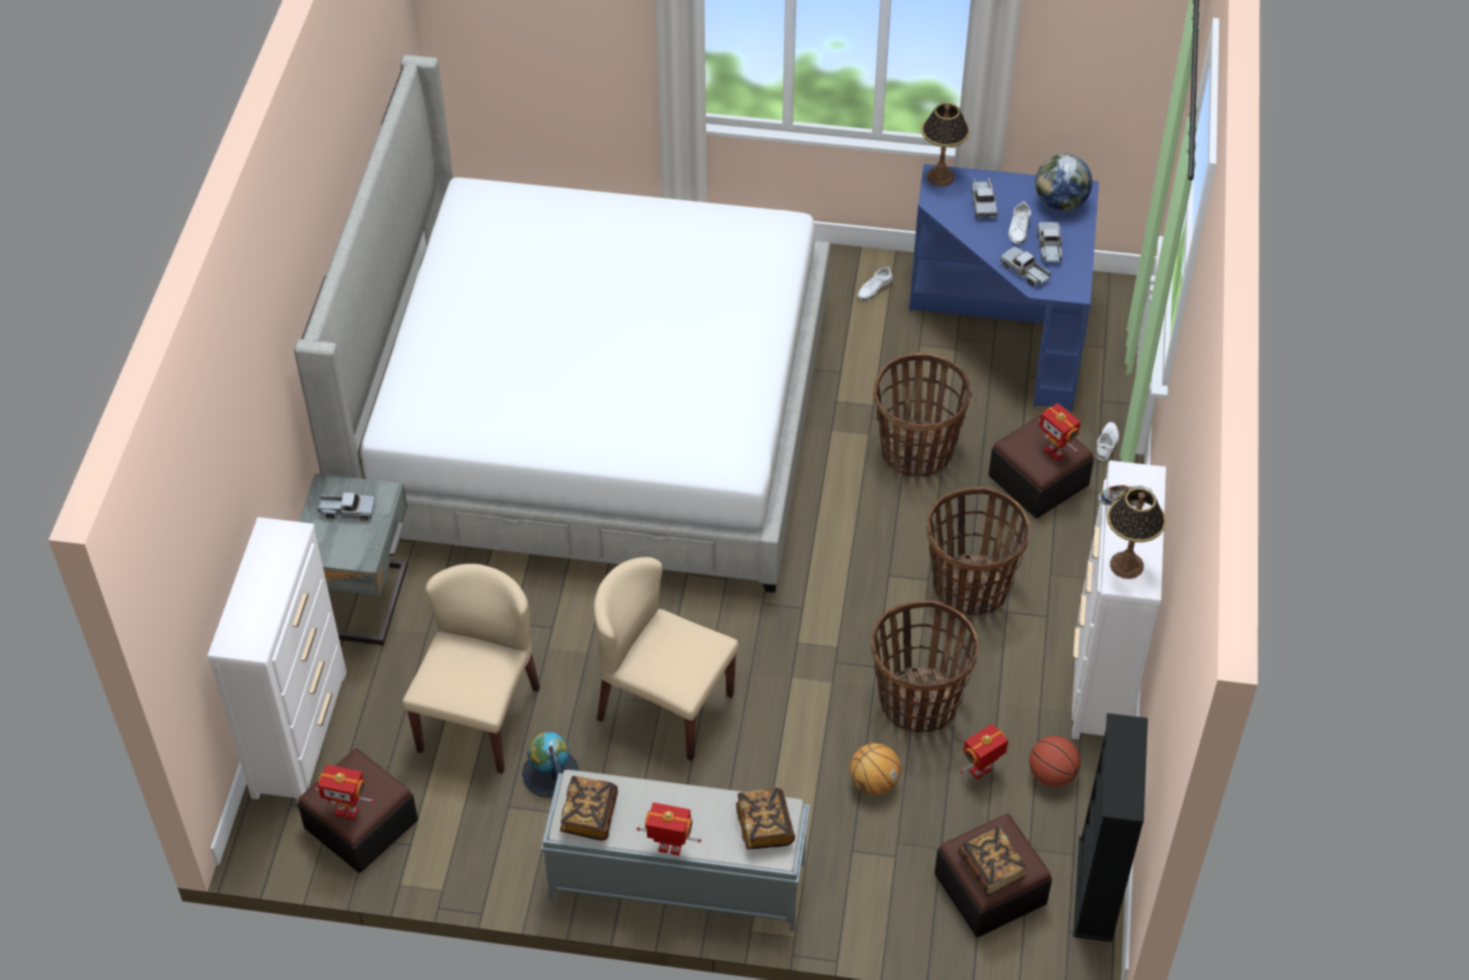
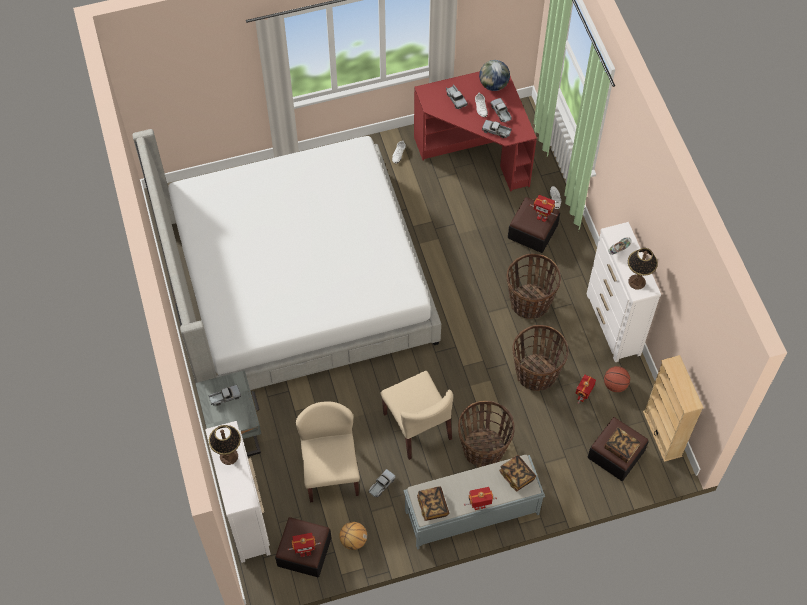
camera: 25 degrees left, 10 degrees up
(550, 773) = (381, 485): globe -> toy truck
(664, 706) = (417, 426): beige chair -> beige chair turned 120 degrees counterclockwise
(873, 782) = (536, 424): basketball -> basketball (353, 540)
(917, 452) = (467, 239): basket -> basket (483, 449)
(941, 177) = (427, 91): table lamp -> table lamp (229, 456)
(1004, 331) = (475, 154): blue desk -> red desk
(1095, 889) = (662, 434): black bookcase -> beige bookcase

